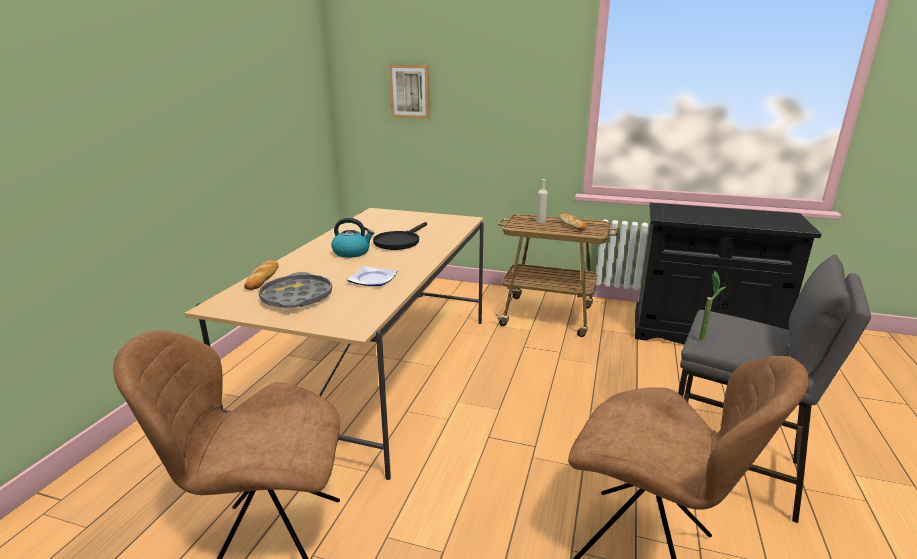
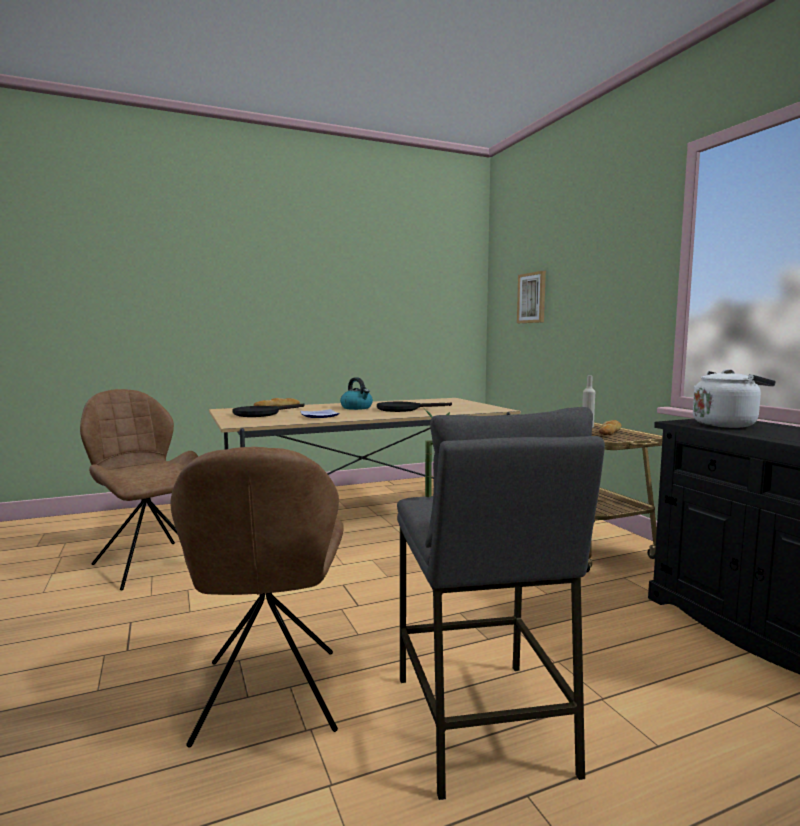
camera: 50 degrees right, 15 degrees down
(296, 297) = (262, 413): grey tray -> black frying pan
(683, 214) = (726, 424): none -> white kettle

